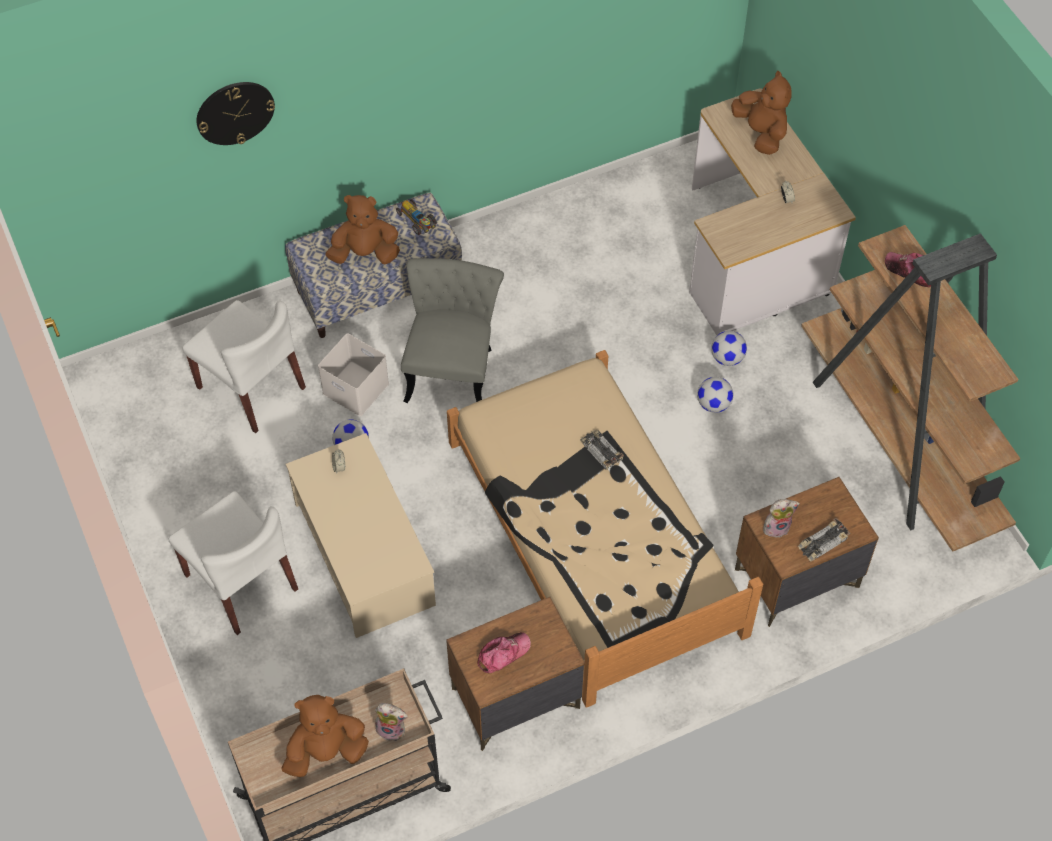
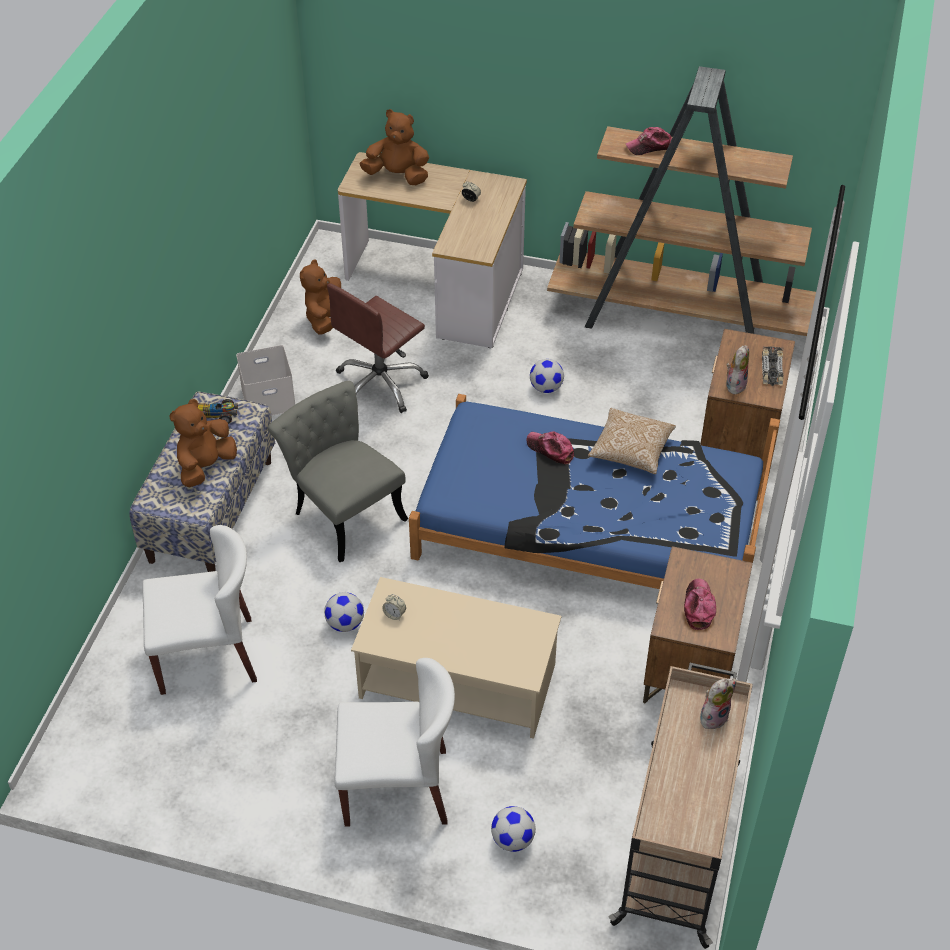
camera: 50 degrees left, 10 degrees down
(235, 112) = (69, 366): wall clock -> none
(326, 752) = (696, 776): brown plush toy -> brown plush toy (326, 319)
(357, 388) = (291, 584): white storage box -> white storage box (269, 398)
(594, 536) = (591, 526): beige bed -> blue bed
(601, 451) = (550, 449): toy car -> cap
(603, 294) = (380, 384): none -> brown office chair
(654, 505) = (631, 450): none -> pillow
(727, 358) = (514, 356): football -> football (512, 840)

